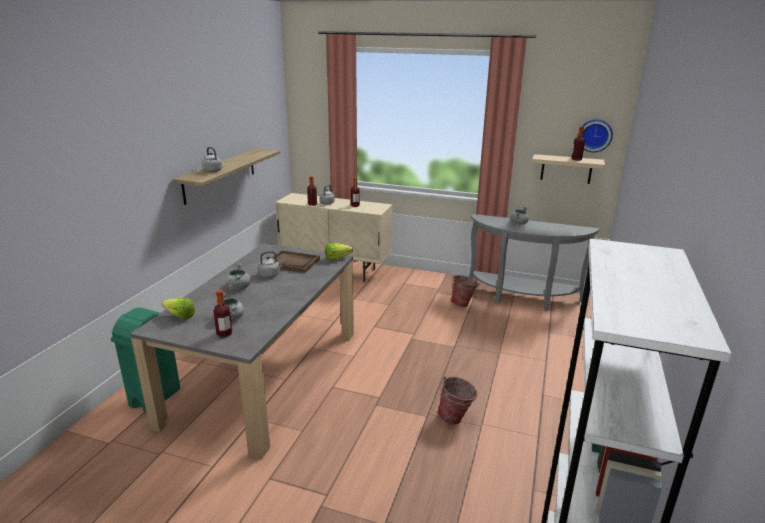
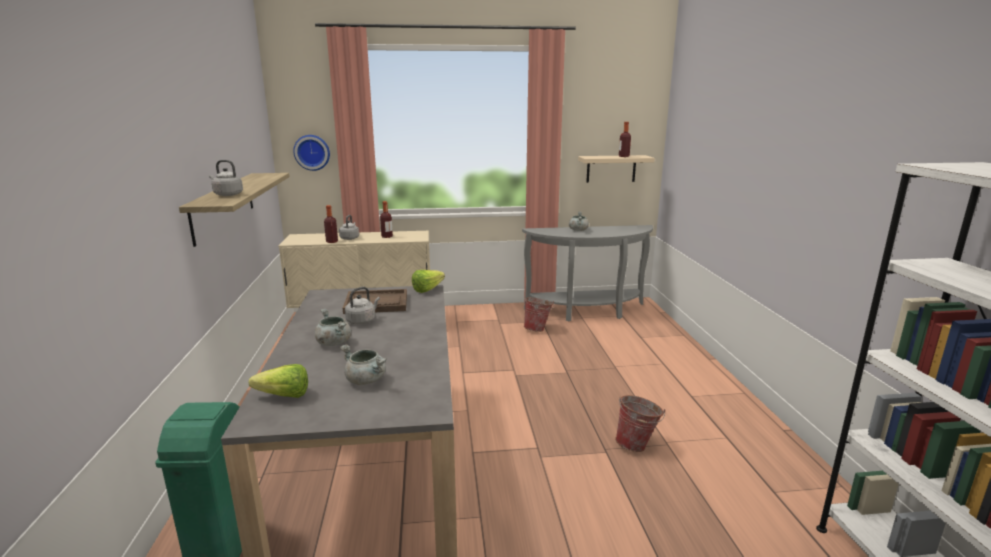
camera: 25 degrees left, 5 degrees down
(224, 334) = (379, 401): bottle -> none
(594, 135) = (635, 131): wall clock -> wall clock (312, 152)

